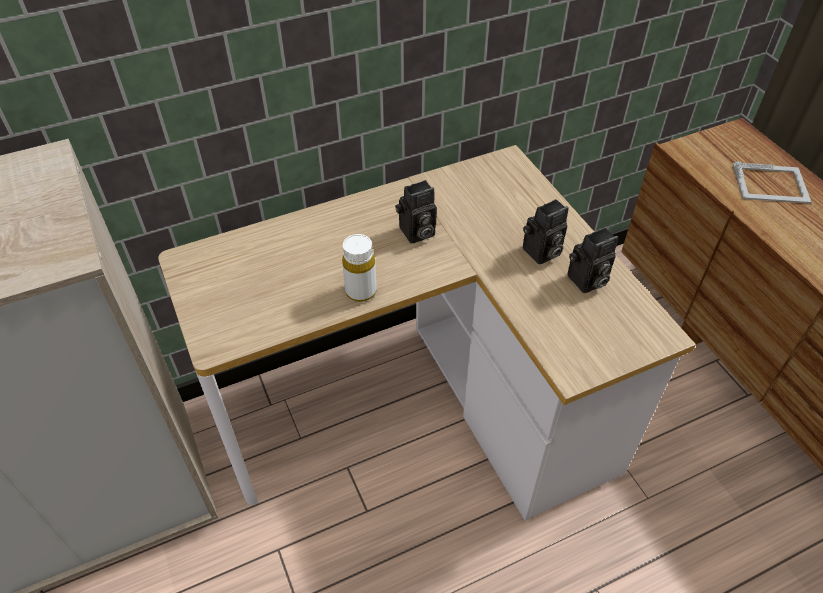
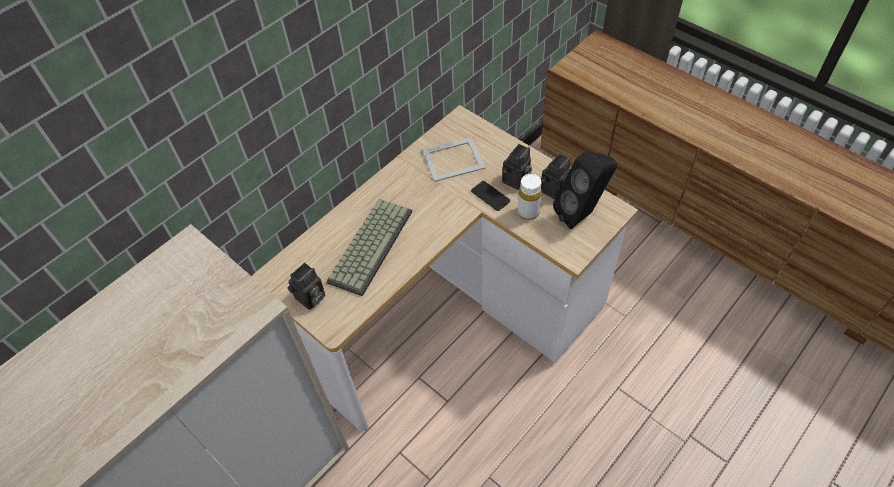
camera: 20 degrees left, 5 degrees up
(316, 264) = (369, 244): none -> keyboard
(361, 291) = (411, 252): white bottle -> white bottle (528, 212)
(416, 233) = (426, 197): camera -> camera (310, 299)
(497, 259) = (490, 196): none -> phone
(611, 322) = (582, 214): none -> black speaker
(771, 184) = (634, 75): picture frame -> picture frame (454, 159)

